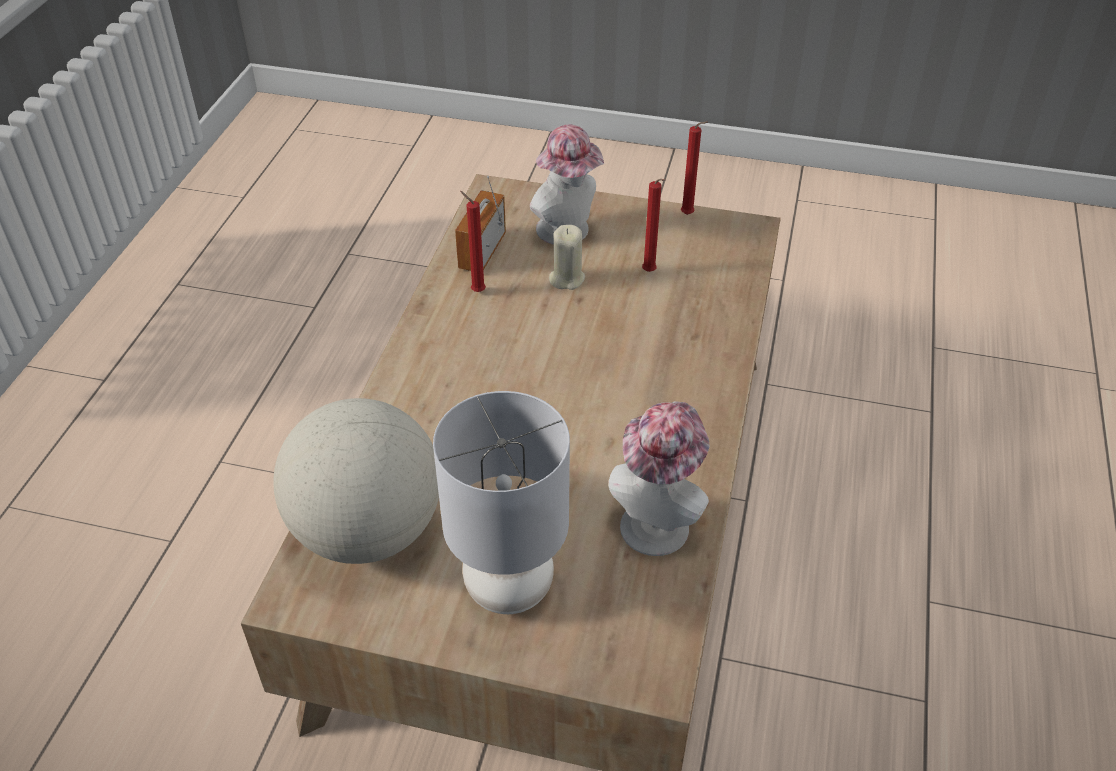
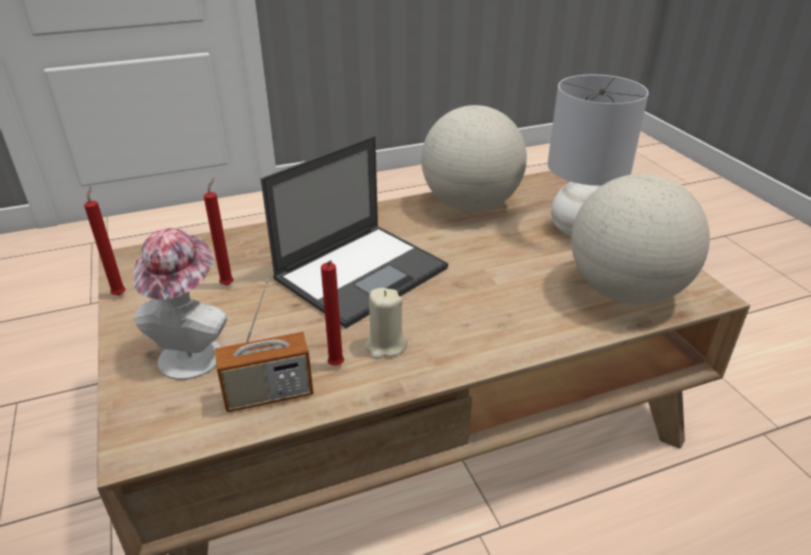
camera: 125 degrees left, 10 degrees down
(566, 278) = (271, 322): beige candle -> beige candle (385, 346)
(591, 358) = (362, 272): none -> laptop
(657, 520) = (470, 205): hat -> globe

